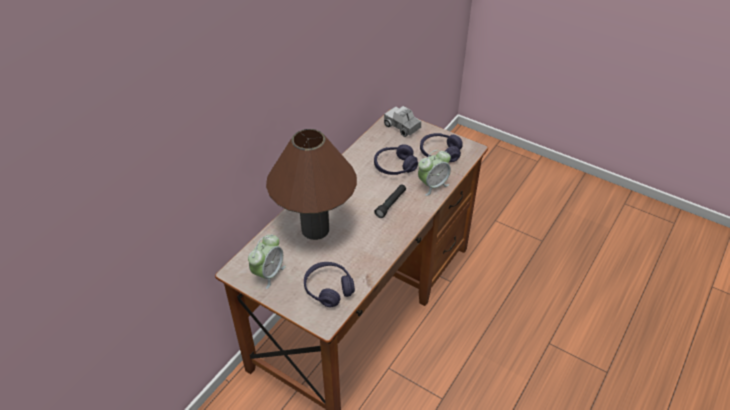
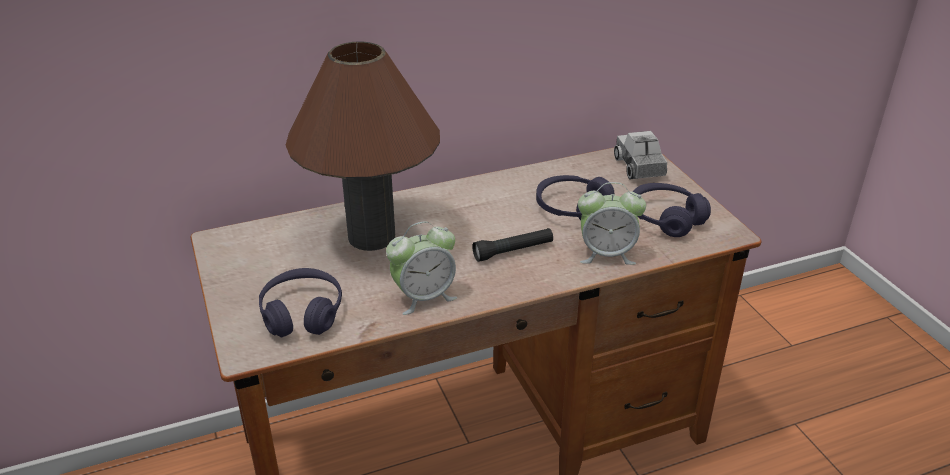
camera: 35 degrees right, 10 degrees down
(268, 274) = (251, 260): alarm clock -> alarm clock (424, 297)

